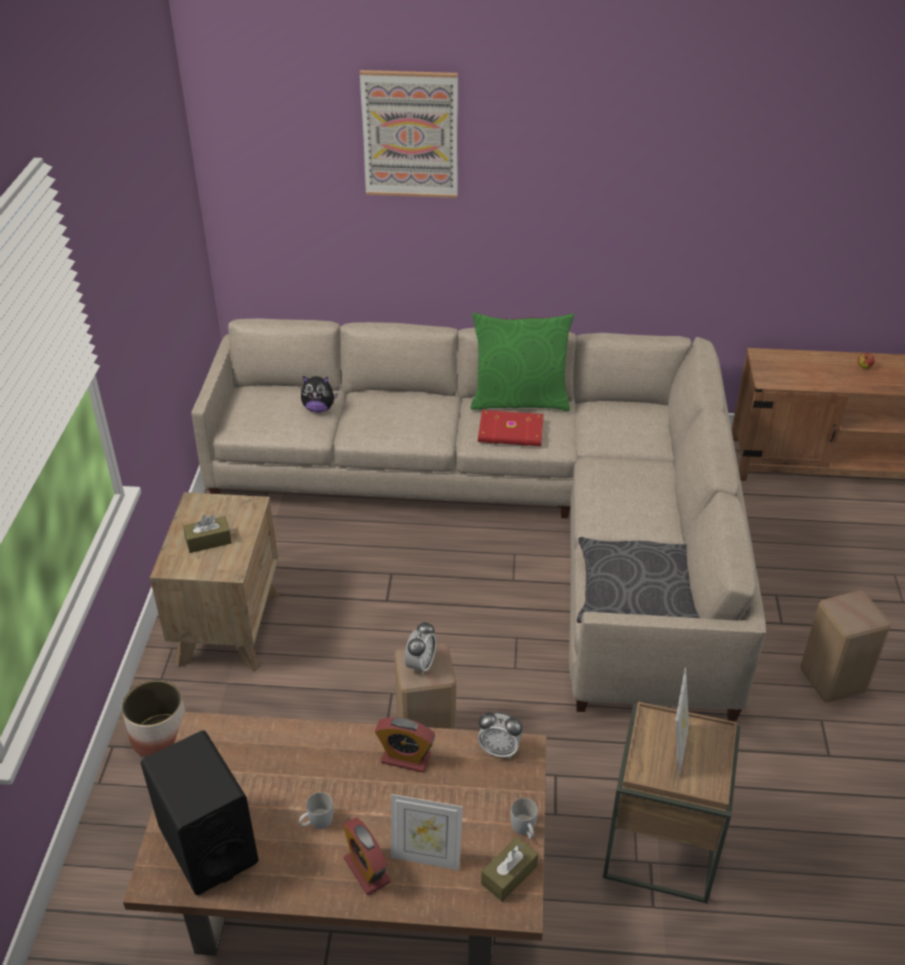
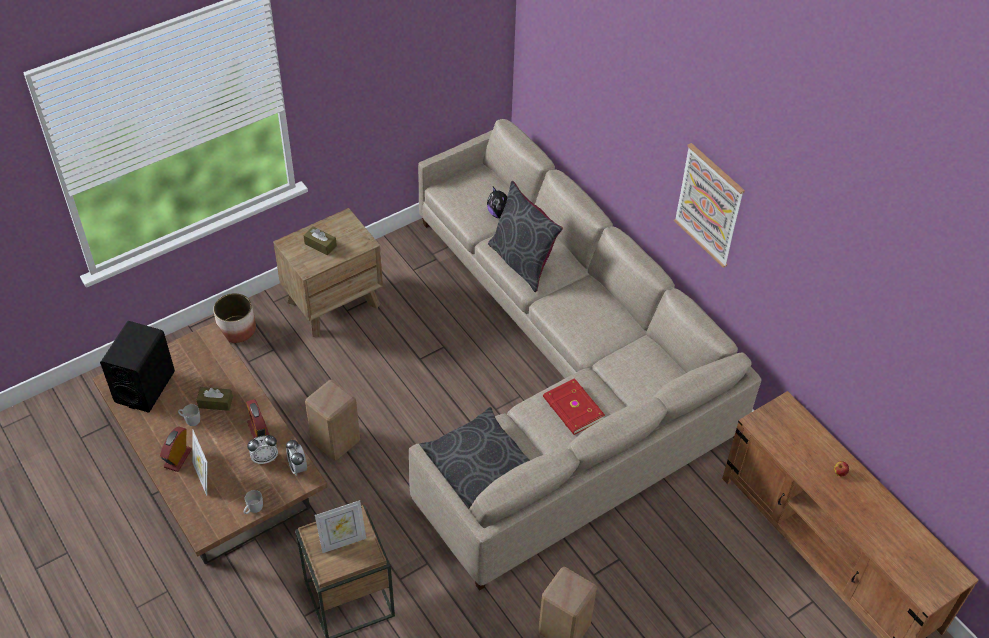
camera: 50 degrees right, 10 degrees up
(400, 427) = (522, 262): none -> grey pillow
(410, 134) = (620, 72): picture -> picture (709, 205)
(421, 665) = (328, 396): alarm clock -> alarm clock (265, 458)
(509, 875) = (219, 518): brown tissue box -> brown tissue box (215, 402)
(511, 432) = (572, 318): red book -> red book (572, 409)
(519, 400) = (612, 303): green pillow -> none

